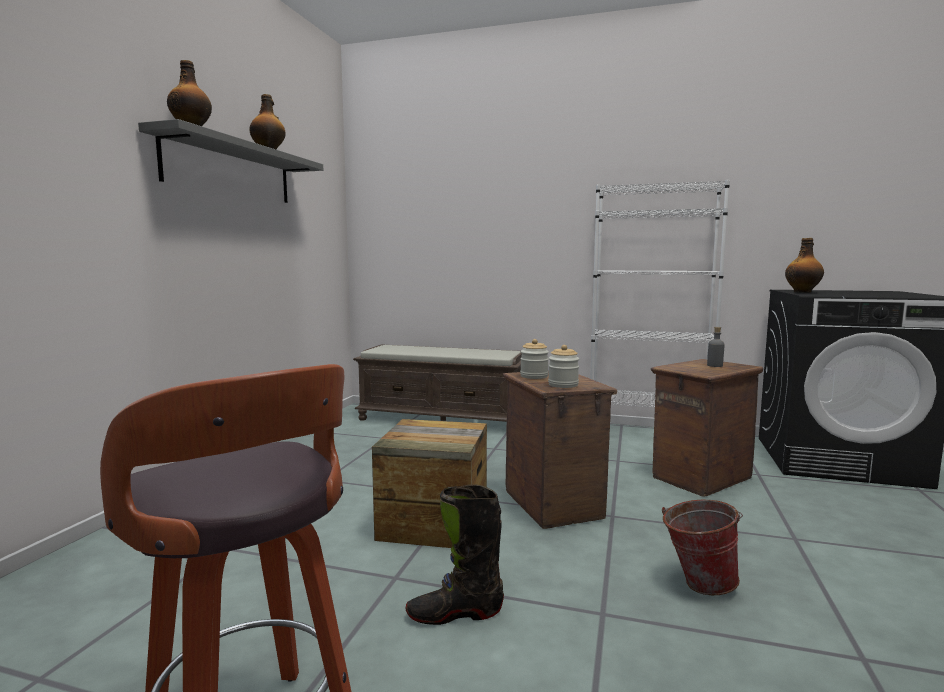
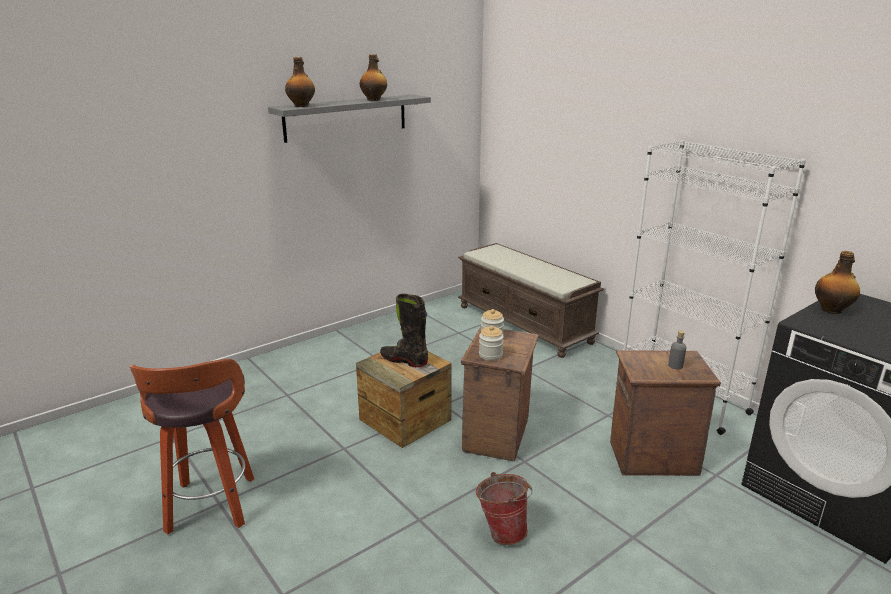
camera: 35 degrees right, 15 degrees up
(455, 614) = (347, 483): black boot -> black boot (404, 360)

